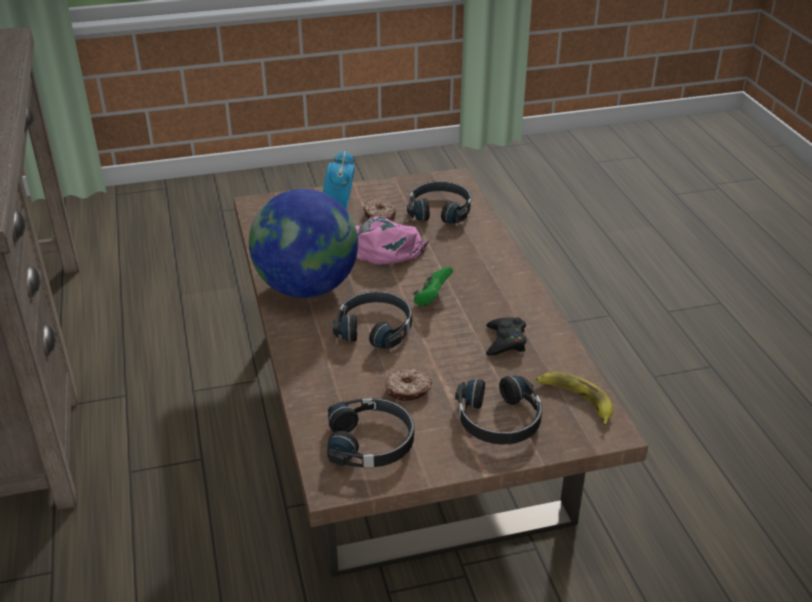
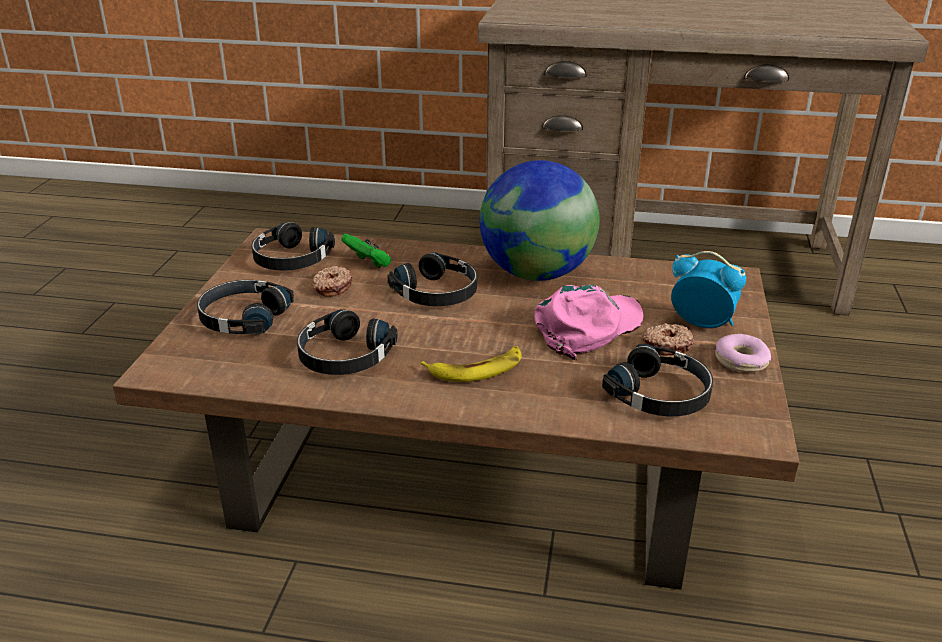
camera: 115 degrees right, 5 degrees down
(379, 190) = (741, 361): none -> donut
(432, 298) = (459, 334): green game controller -> green game controller (369, 264)
(505, 341) = (344, 356): black game controller -> black headphones
(576, 399) = (216, 367): banana -> banana (476, 369)

